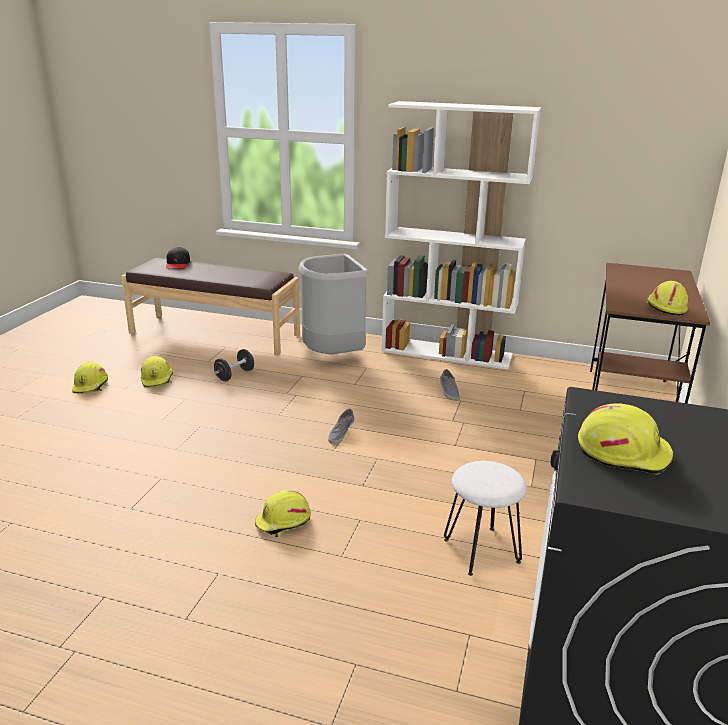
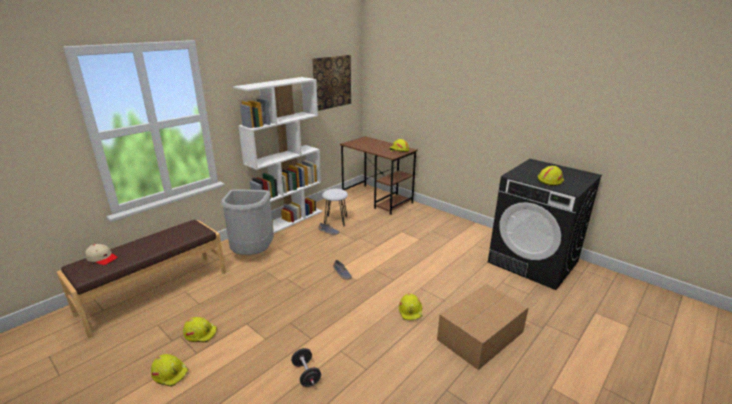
camera: 65 degrees left, 0 degrees up
(178, 264) = (102, 258): black cap -> beige cap
(235, 375) = (234, 296): black dumbbell -> black dumbbell (306, 374)
(255, 619) = (479, 336): none -> cardboard box
(481, 550) = (455, 264): white stool -> white stool (335, 221)
(624, 131) = (331, 82): none -> picture

